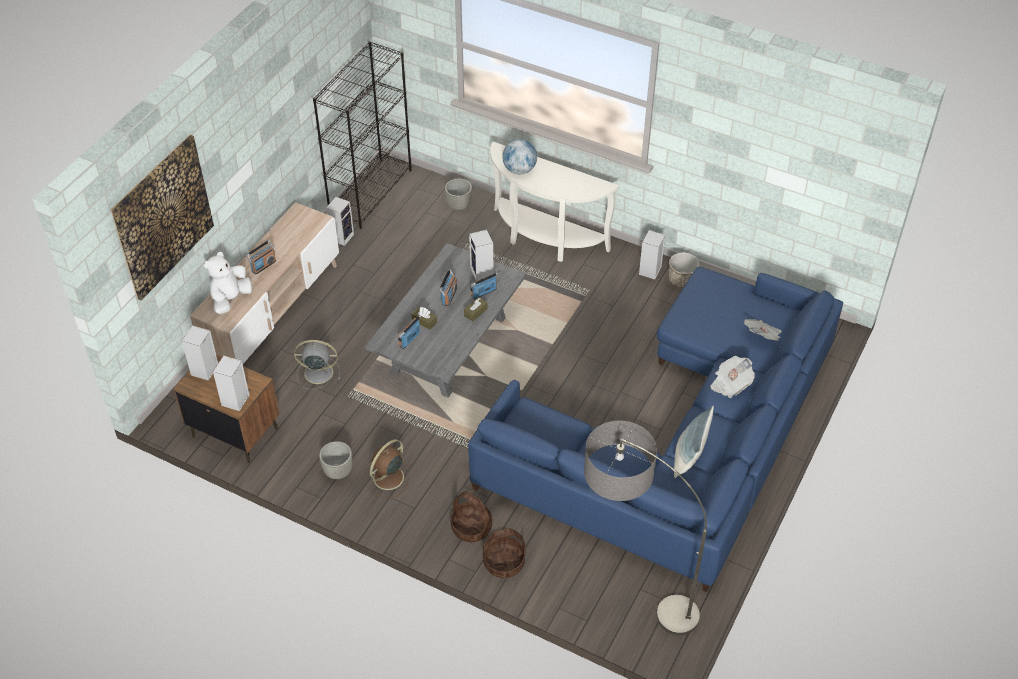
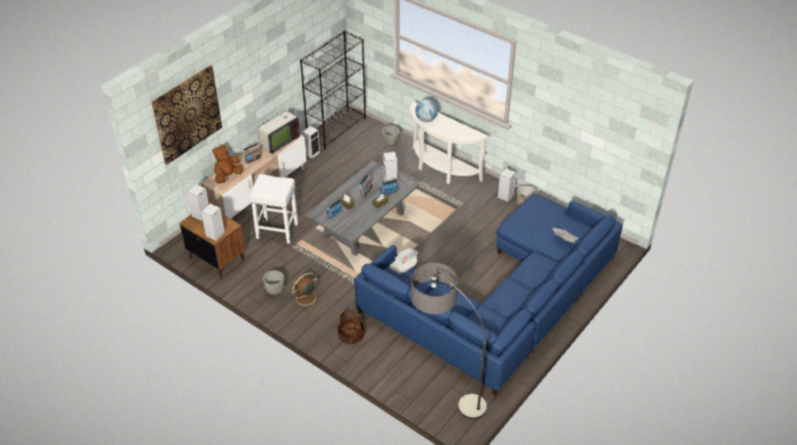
camera: 10 degrees right, 5 degrees down
(230, 299) = (228, 176): white plush toy -> brown plush toy
(296, 232) = (278, 142): none -> television
(317, 373) = (276, 231): grey fan -> white stool
(503, 563) = (366, 359): basket -> none
(689, 458) = (497, 307): pillow -> none
(730, 384) = (536, 266): newspaper -> newspaper (403, 266)

